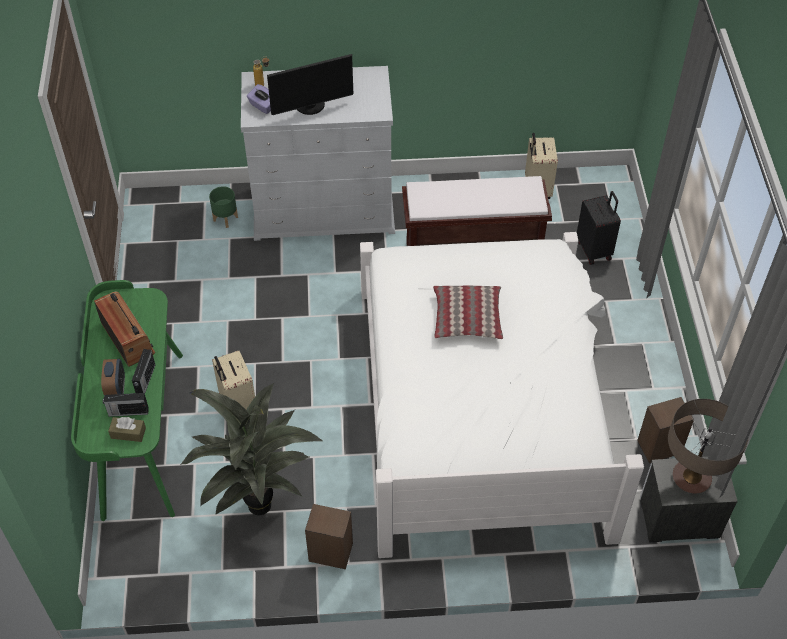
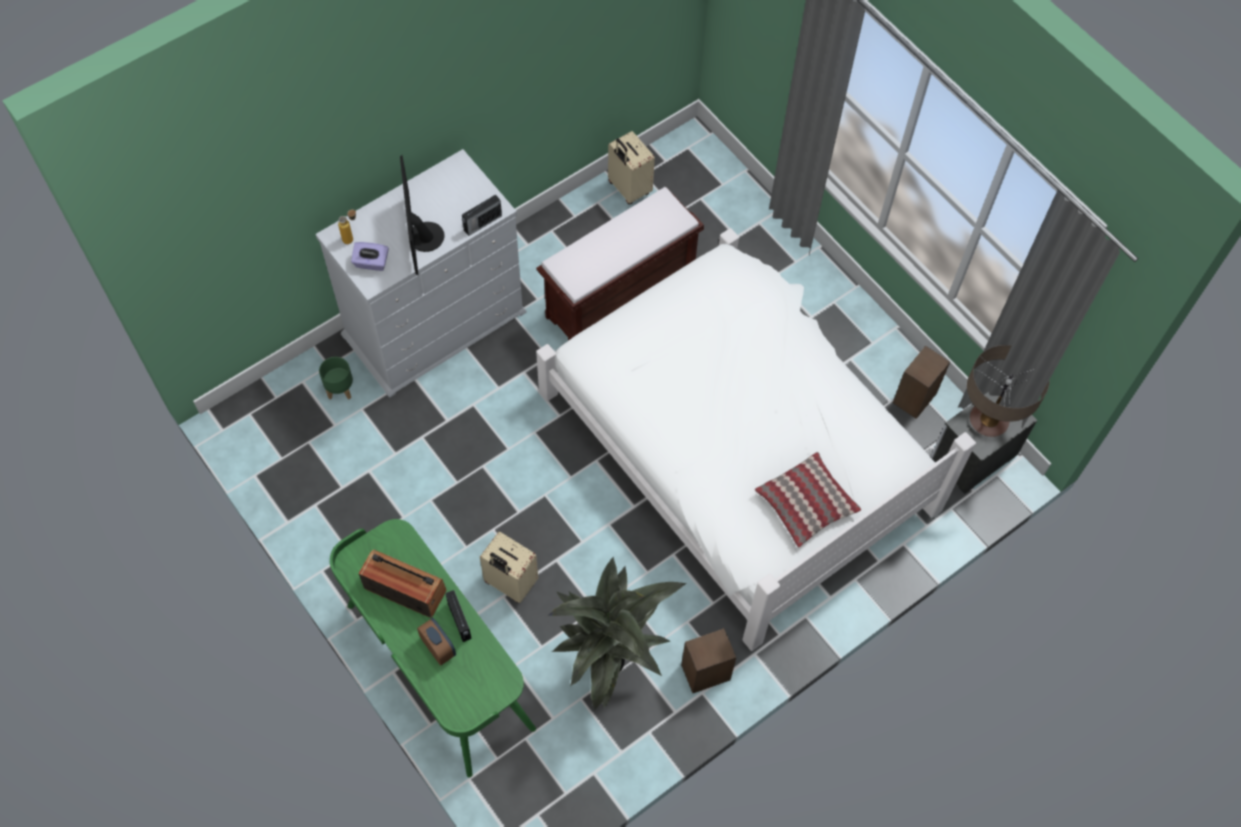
camera: 35 degrees left, 10 degrees up
(127, 412) = (469, 664): radio -> radio (482, 223)
(128, 433) = (487, 684): brown tissue box -> none
(311, 106) = (422, 238): monitor -> monitor turned 135 degrees clockwise
(467, 319) = (699, 376): pillow -> pillow (806, 504)
(595, 250) = (727, 227): black suitcase -> none

